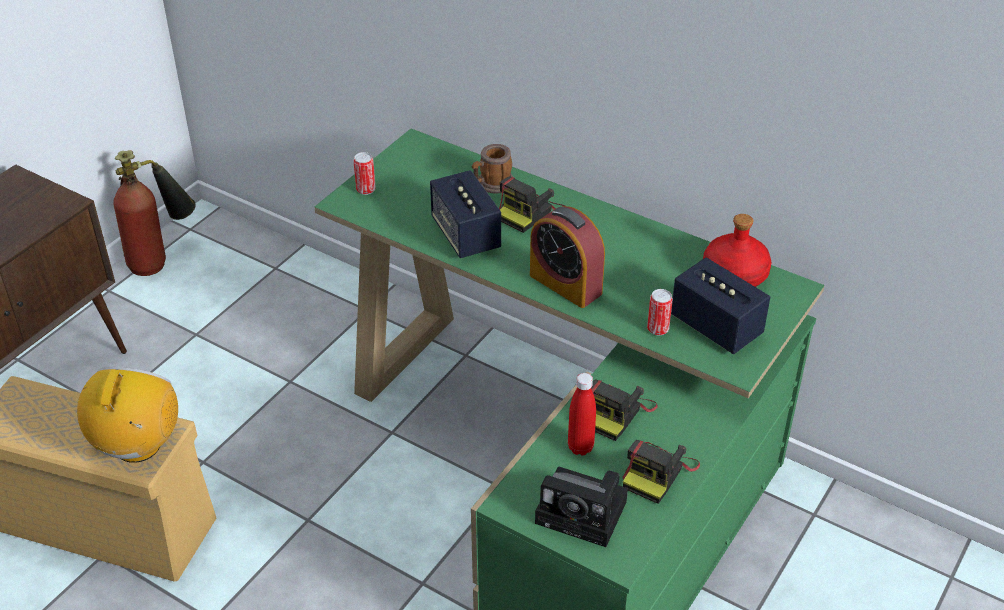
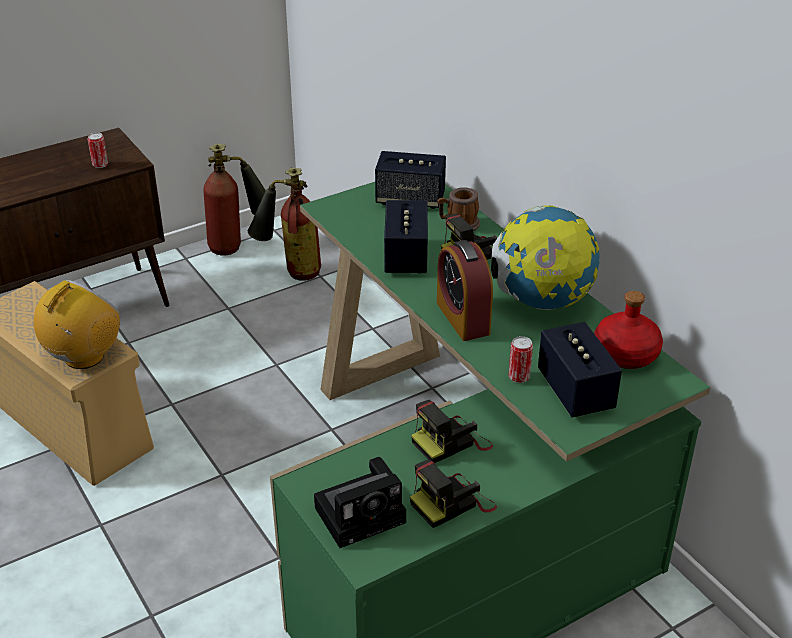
camera: 25 degrees right, 5 degrees down
(239, 272) = (290, 271): none -> fire extinguisher
(366, 190) = (350, 203): can -> can (100, 165)
(425, 169) = (410, 199): none -> speaker
(580, 447) = (398, 459): red bottle -> none
(585, 513) = (363, 513): camera -> camera turned 75 degrees counterclockwise
(626, 244) = (542, 301): none -> globe

